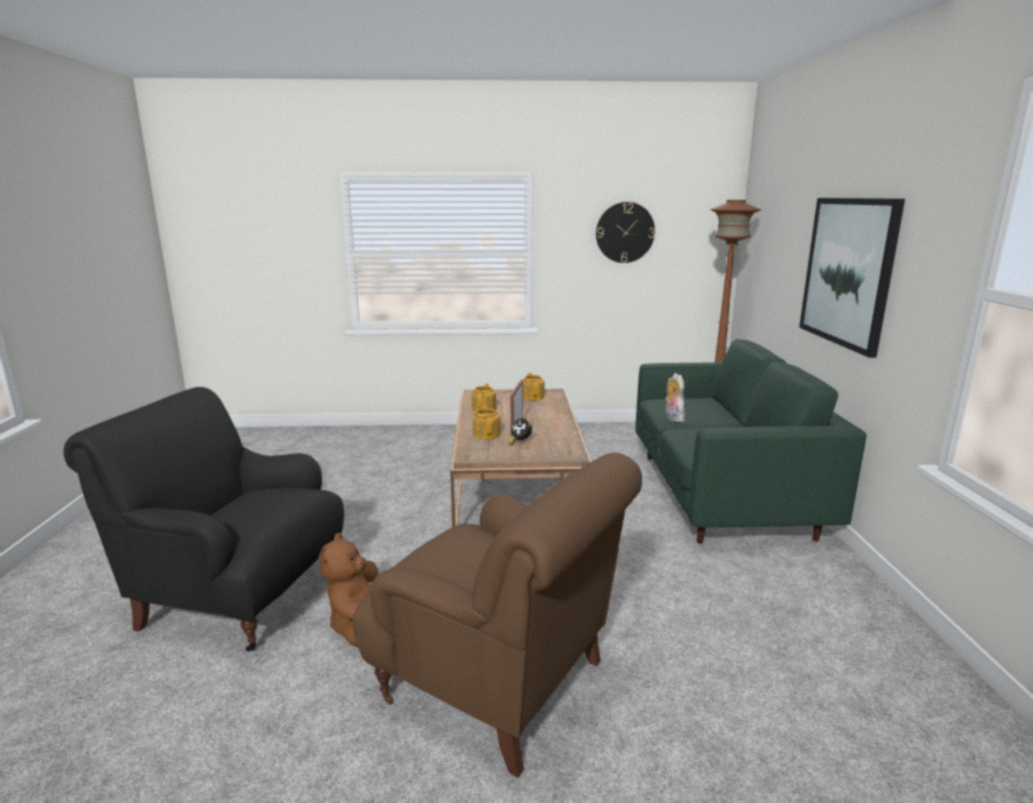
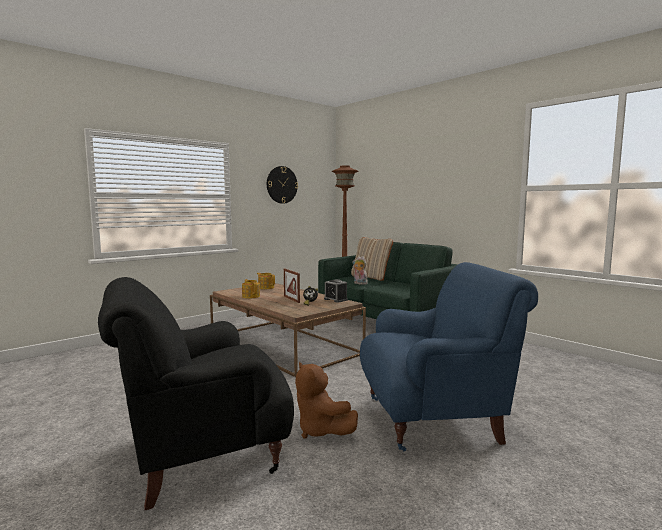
camera: 40 degrees left, 10 degrees down
(487, 434) = (282, 304): teapot -> none
(499, 683) = (434, 419): brown armchair -> blue armchair
(568, 443) = (335, 299): none -> alarm clock
(719, 409) = (371, 277): none -> beige pillow
(848, 272) = (434, 193): picture -> none

